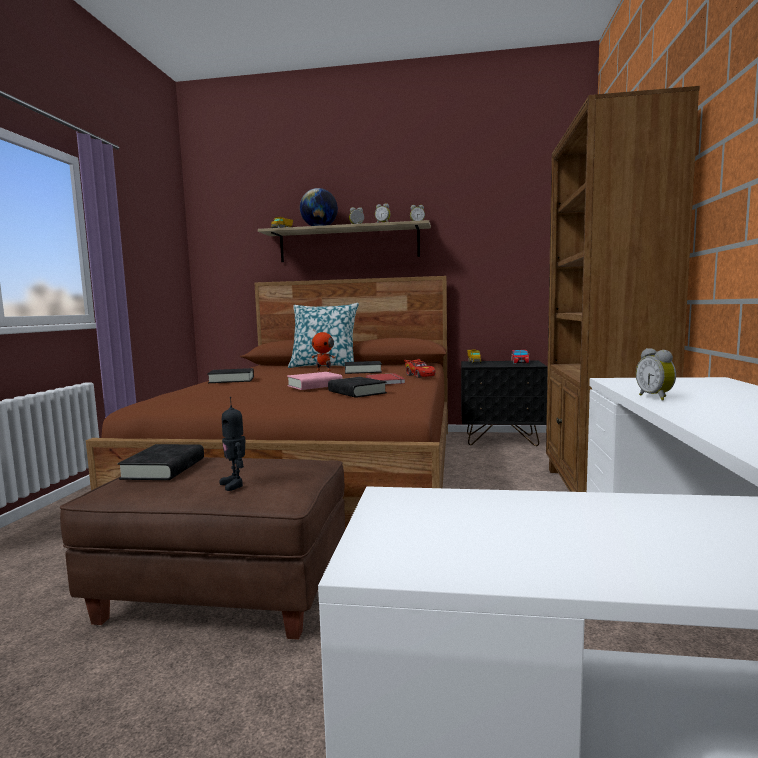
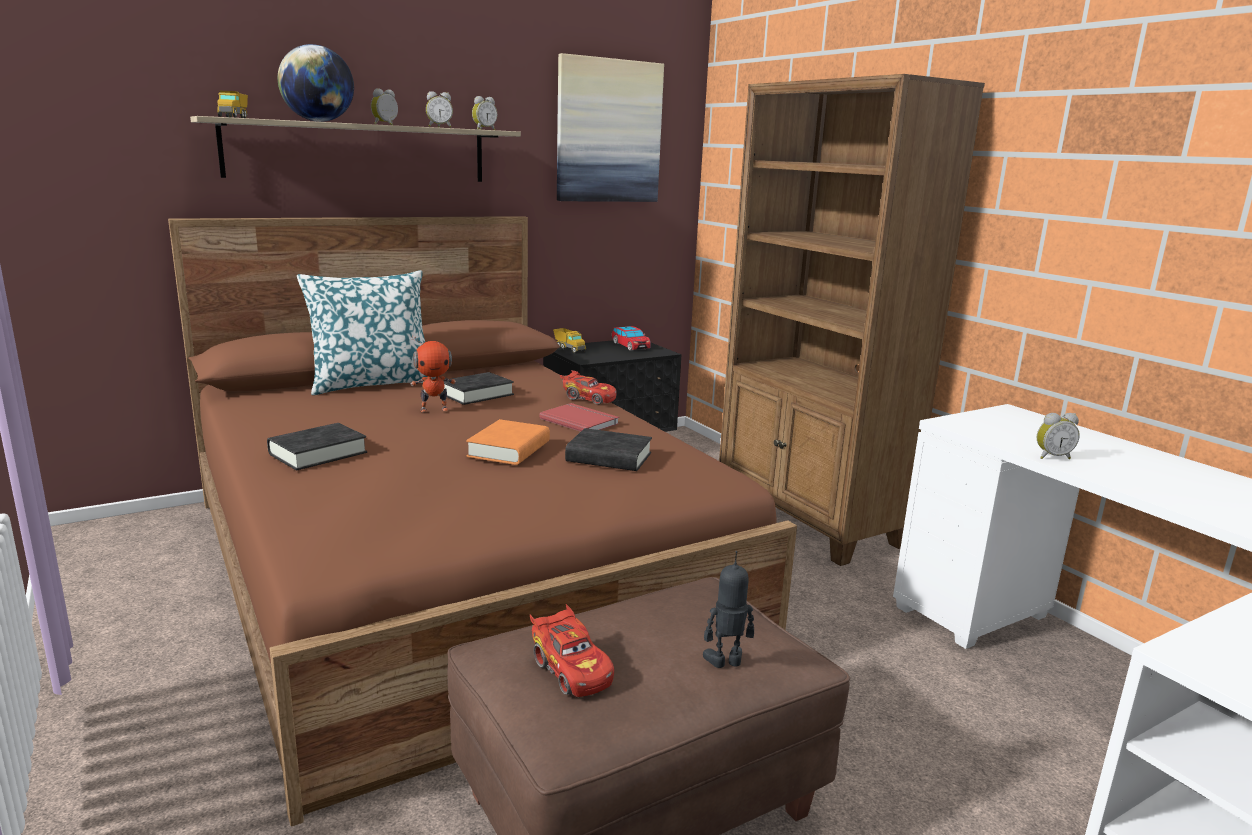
camera: 40 degrees left, 10 degrees up
(164, 469) = (571, 670): black book -> red toy car
(235, 484) = (726, 662): toy robot -> toy robot turned 150 degrees clockwise
(315, 386) = (509, 449): pink book -> orange book
(510, 218) = (608, 131): none -> picture
(656, 397) = (1051, 457): alarm clock -> alarm clock turned 45 degrees counterclockwise

